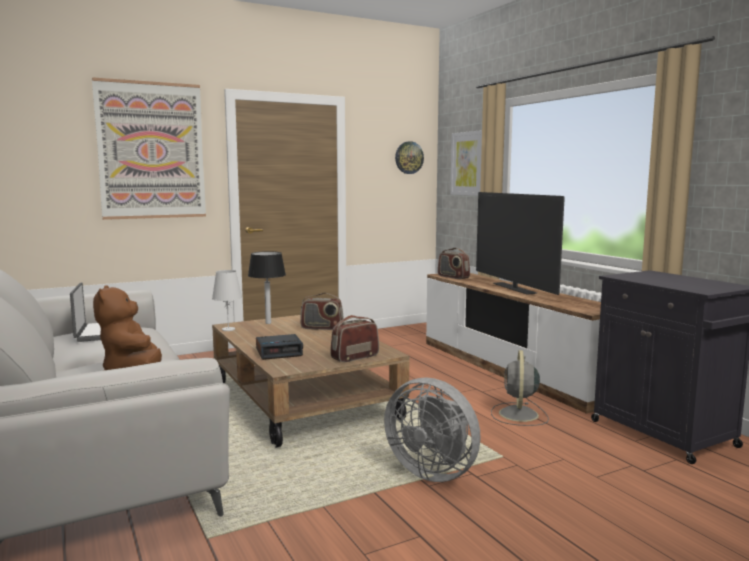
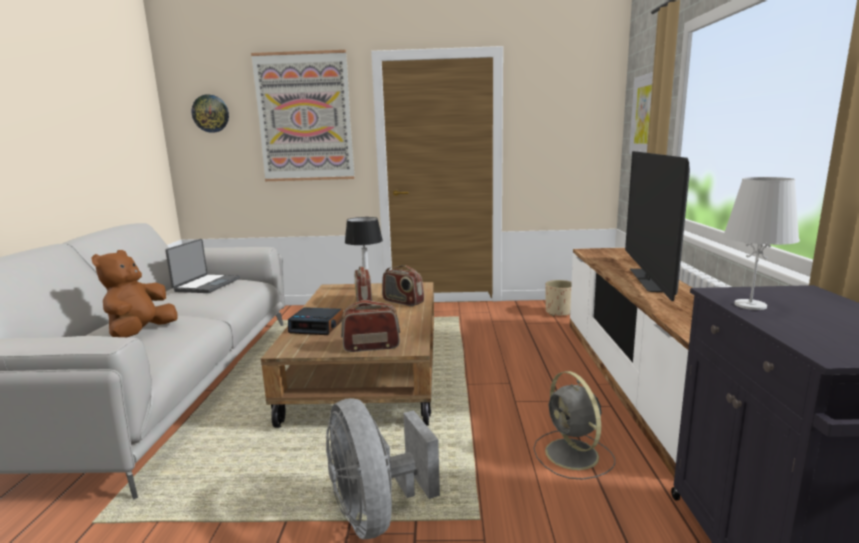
camera: 30 degrees right, 5 degrees up
(228, 329) = (324, 291): white table lamp -> white table lamp (750, 305)
(406, 335) = (559, 312): none -> beige planter
(409, 157) = (584, 111): wall clock -> wall clock (210, 113)
(453, 277) = (596, 255): radio -> radio (363, 303)
(518, 415) = (573, 455): grey fan -> grey fan turned 60 degrees counterclockwise

